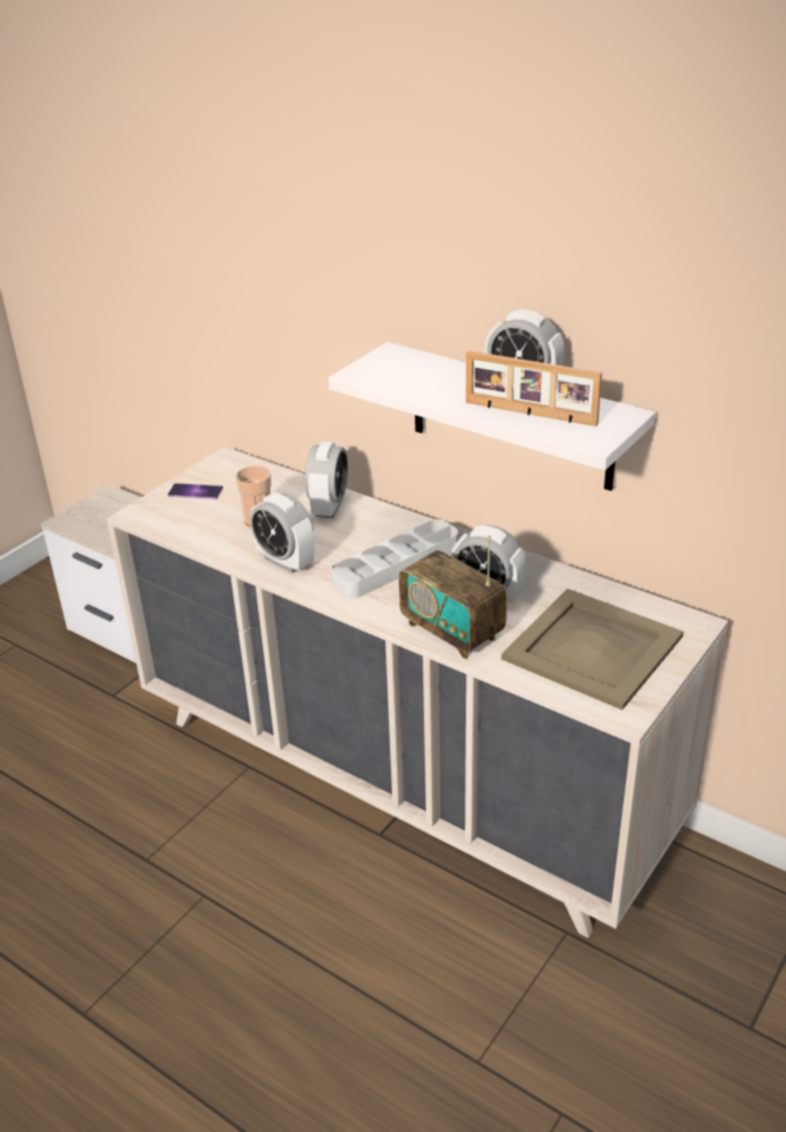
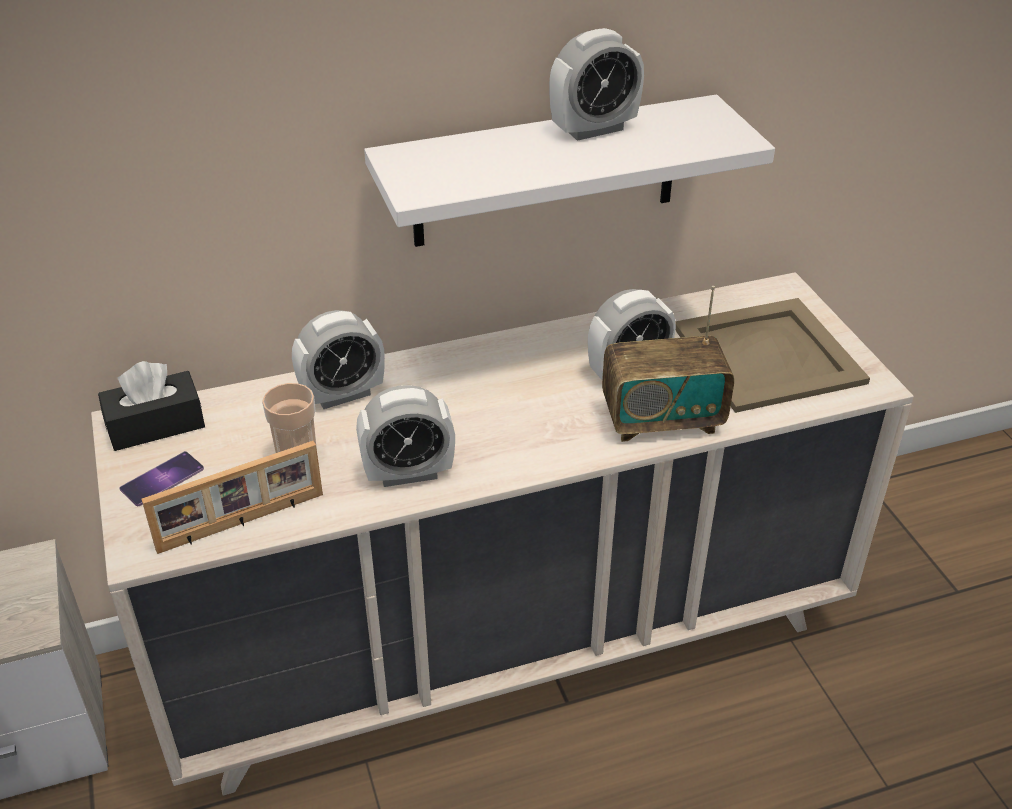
camera: 55 degrees left, 5 degrees up
(234, 468) = (155, 425): none -> black tissue box
(329, 507) = (342, 395): alarm clock -> alarm clock turned 105 degrees clockwise
(396, 565) = (509, 401): grey tray -> none
(529, 414) = (645, 145): picture frame -> picture frame (242, 523)

